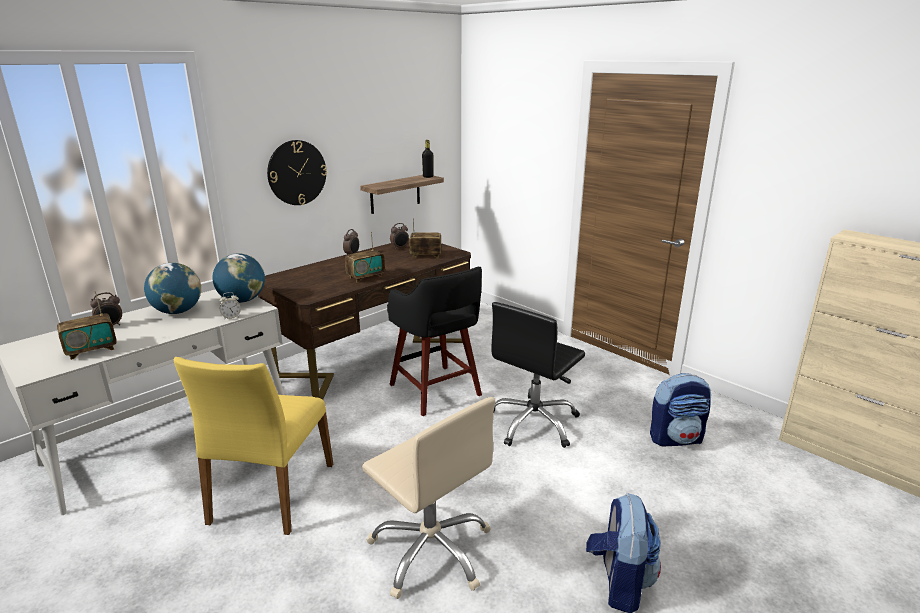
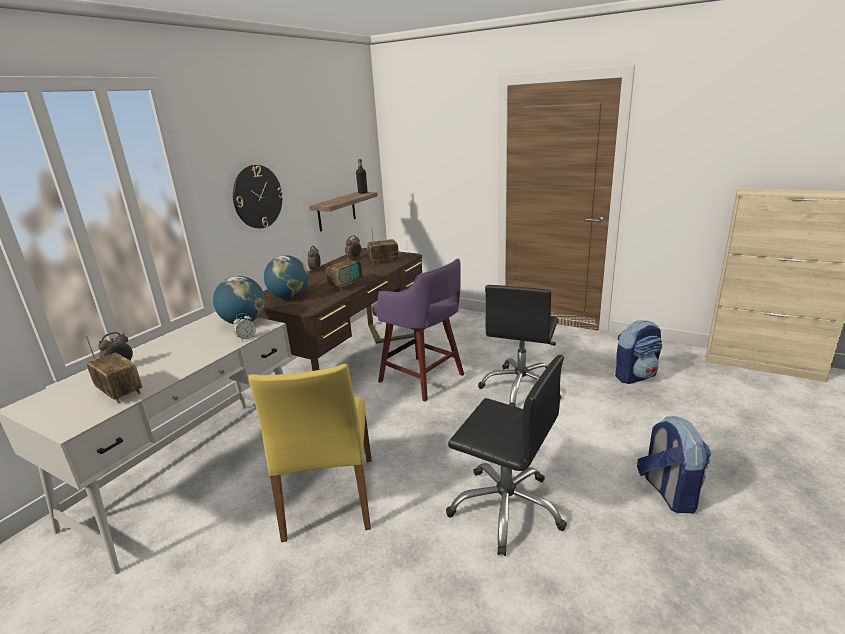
camera: 15 degrees left, 0 degrees up
(91, 350) = (120, 392): radio -> radio turned 90 degrees counterclockwise
(178, 312) = (184, 342): globe -> globe (289, 297)
(431, 550) = (506, 507): beige office chair -> black office chair
(436, 391) = (423, 379): black stool -> purple stool

